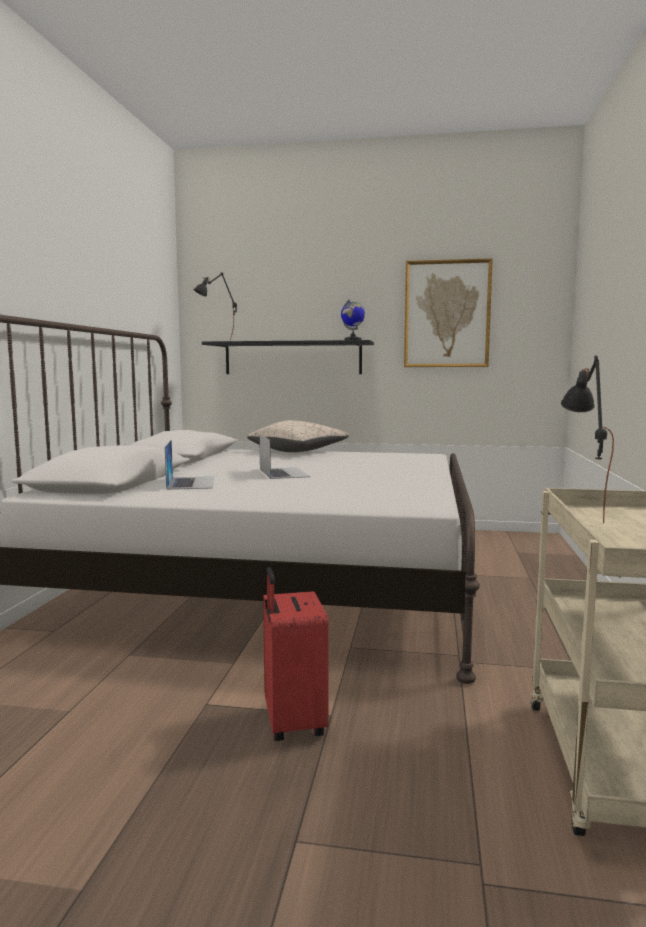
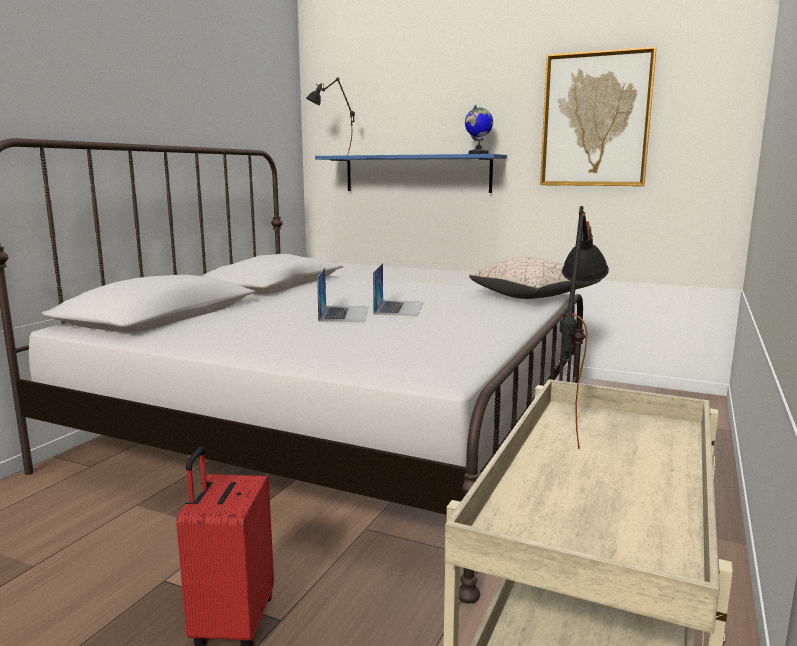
camera: 15 degrees right, 5 degrees up
(191, 483) = (229, 322): laptop -> laptop (399, 308)
(292, 358) = (416, 174): black shelf -> blue shelf
(298, 451) = (402, 282): beige pillow -> beige pillow (533, 296)

